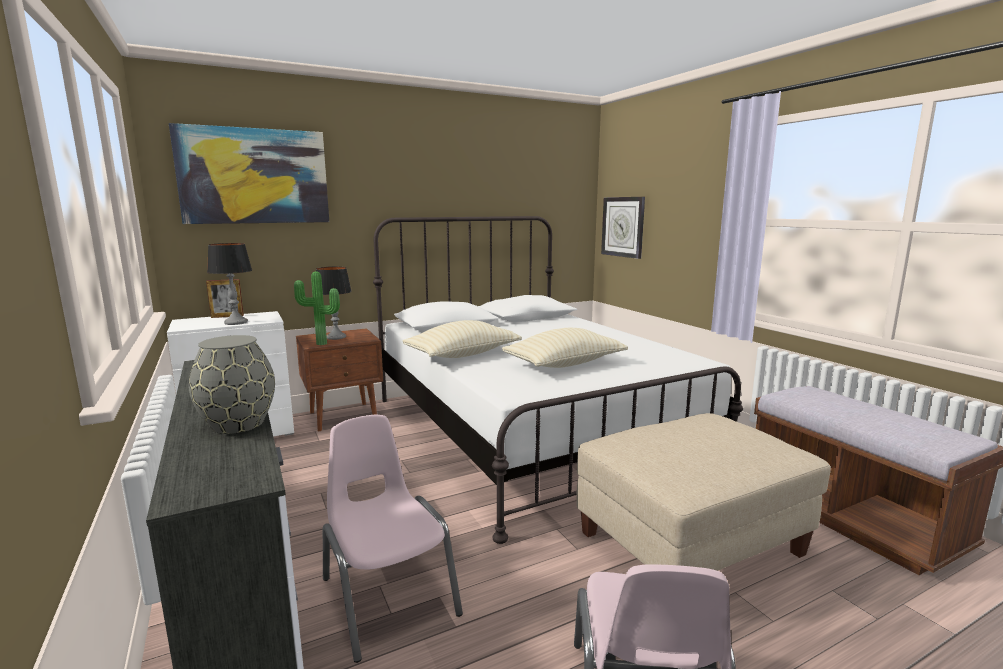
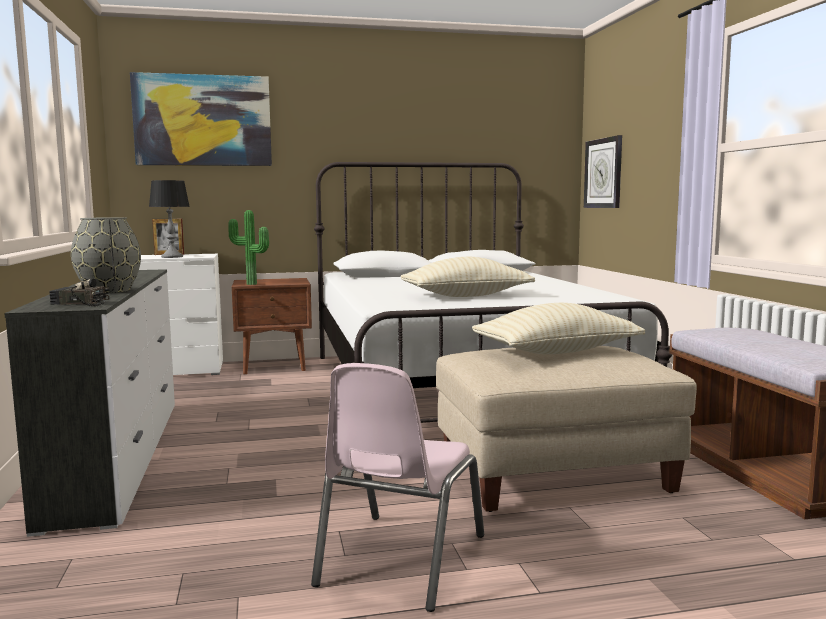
camera: 15 degrees right, 5 degrees down
(234, 472) = (81, 303): none -> radio
(336, 337) = (270, 281): table lamp -> none
(388, 596) = (231, 474): pink chair -> none
(463, 355) = (371, 289): beige pillow -> beige pillow (556, 352)

